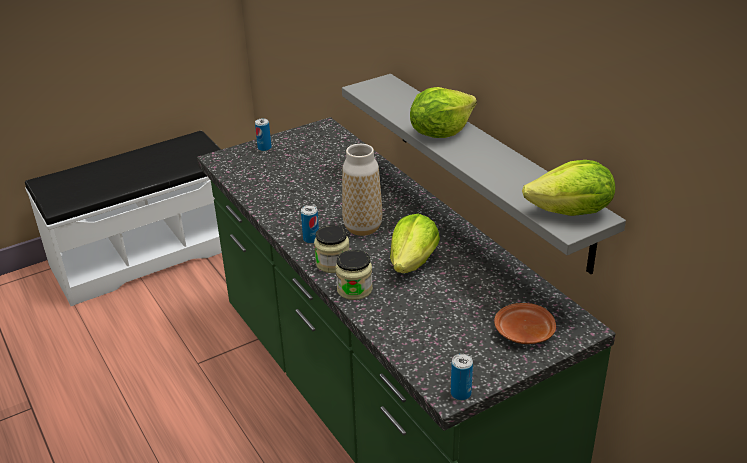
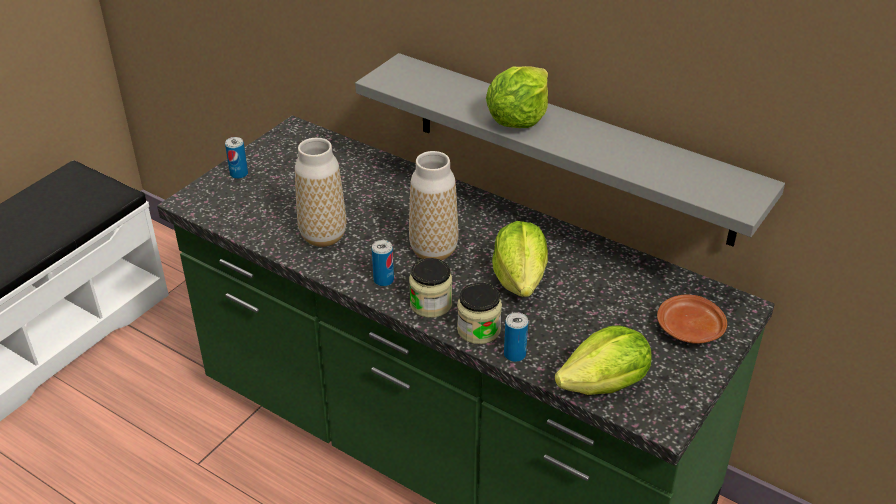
camera: 25 degrees left, 5 degrees up
(291, 200) = (323, 236): none -> vase
(460, 393) = (675, 418): can -> can (514, 354)
(571, 213) = (729, 187): lettuce -> lettuce (605, 385)

